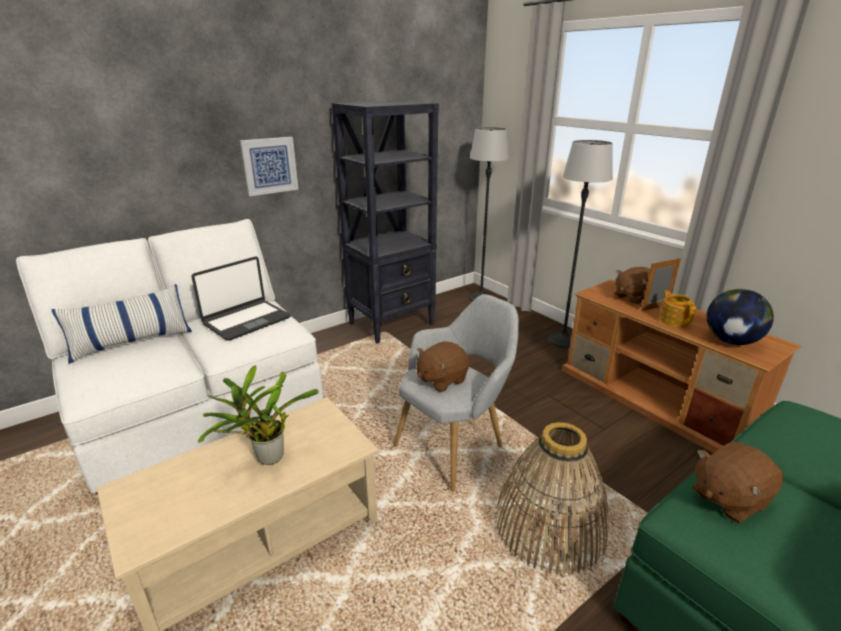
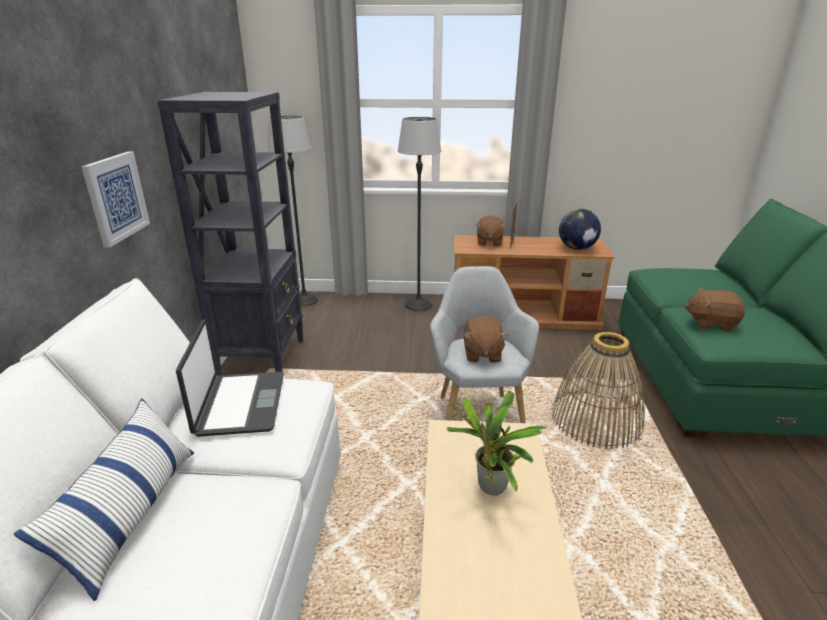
camera: 50 degrees left, 0 degrees up
(674, 320) = (534, 248): teapot -> none
(728, 498) = (711, 323): brown plush toy -> brown plush toy turned 90 degrees clockwise

